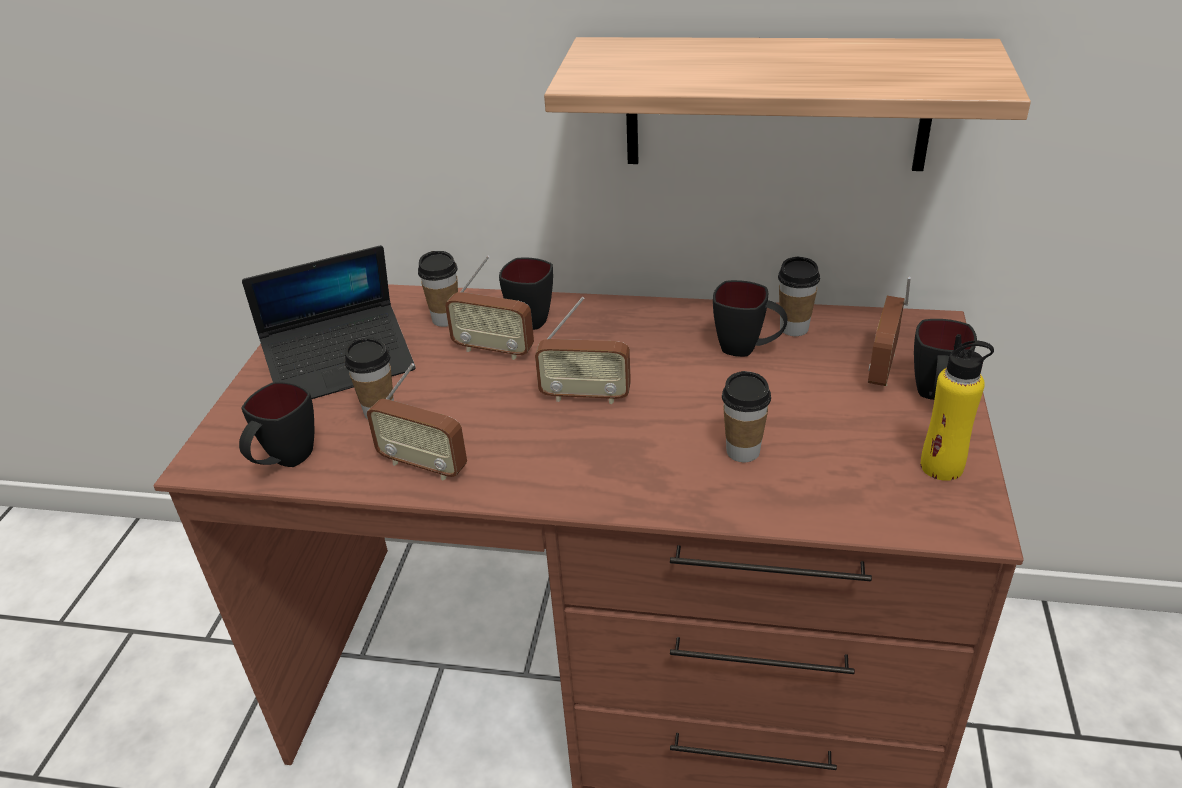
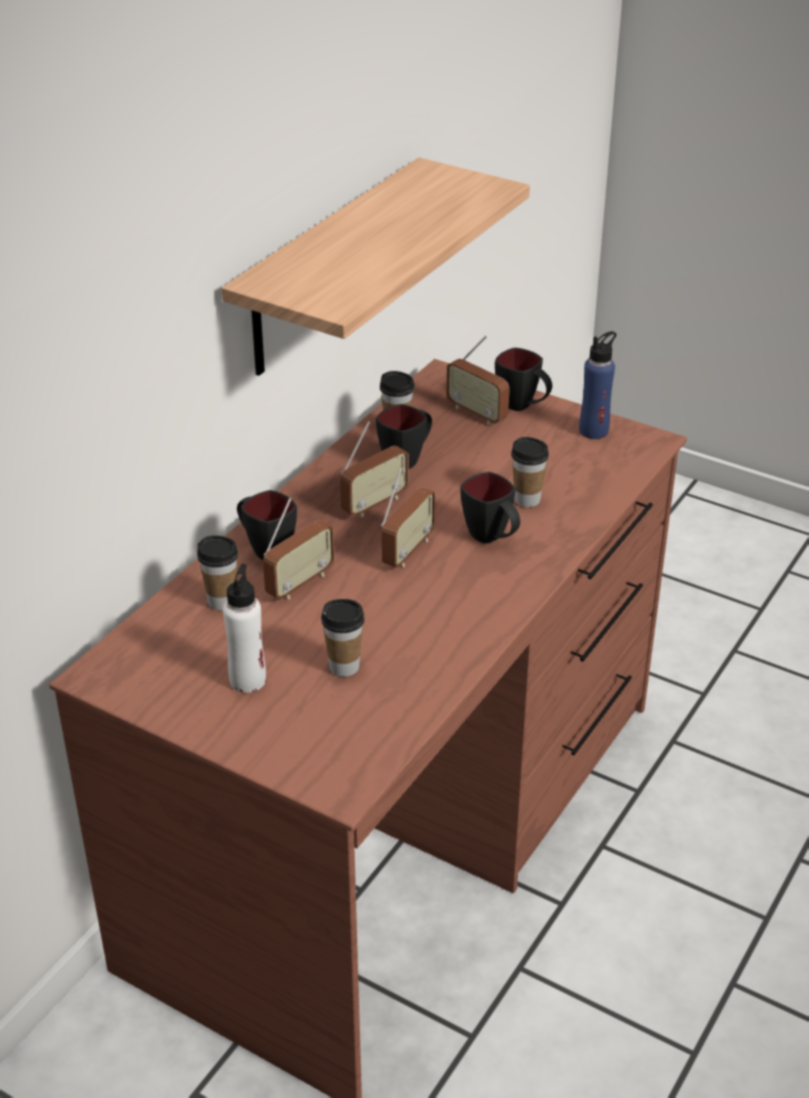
camera: 70 degrees left, 0 degrees up
(285, 462) = (378, 734): black mug -> black mug (492, 538)
(341, 366) = (248, 680): laptop -> white bottle
(423, 465) = (439, 654): radio -> radio (374, 504)
(942, 467) = (594, 431): yellow bottle -> blue bottle

